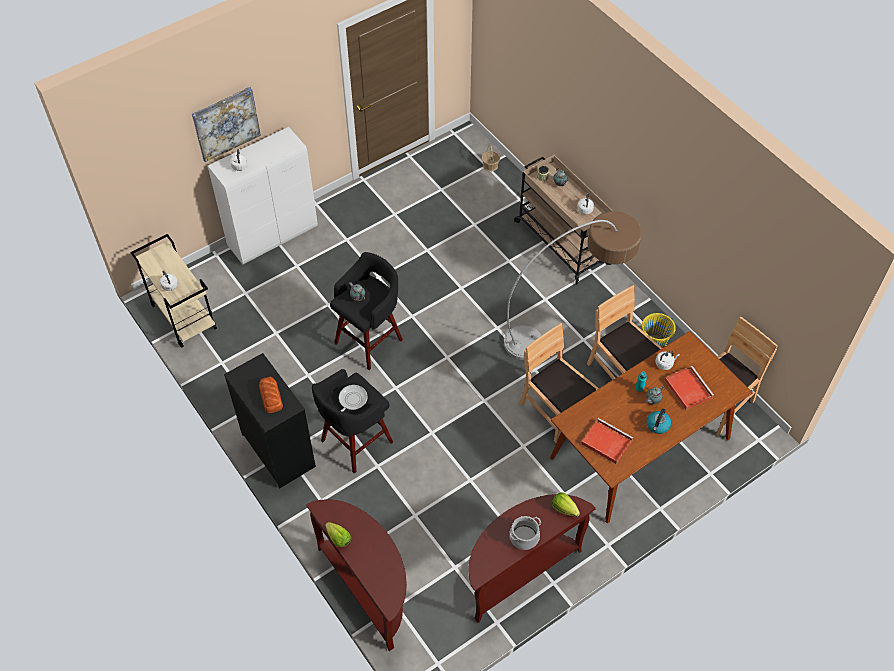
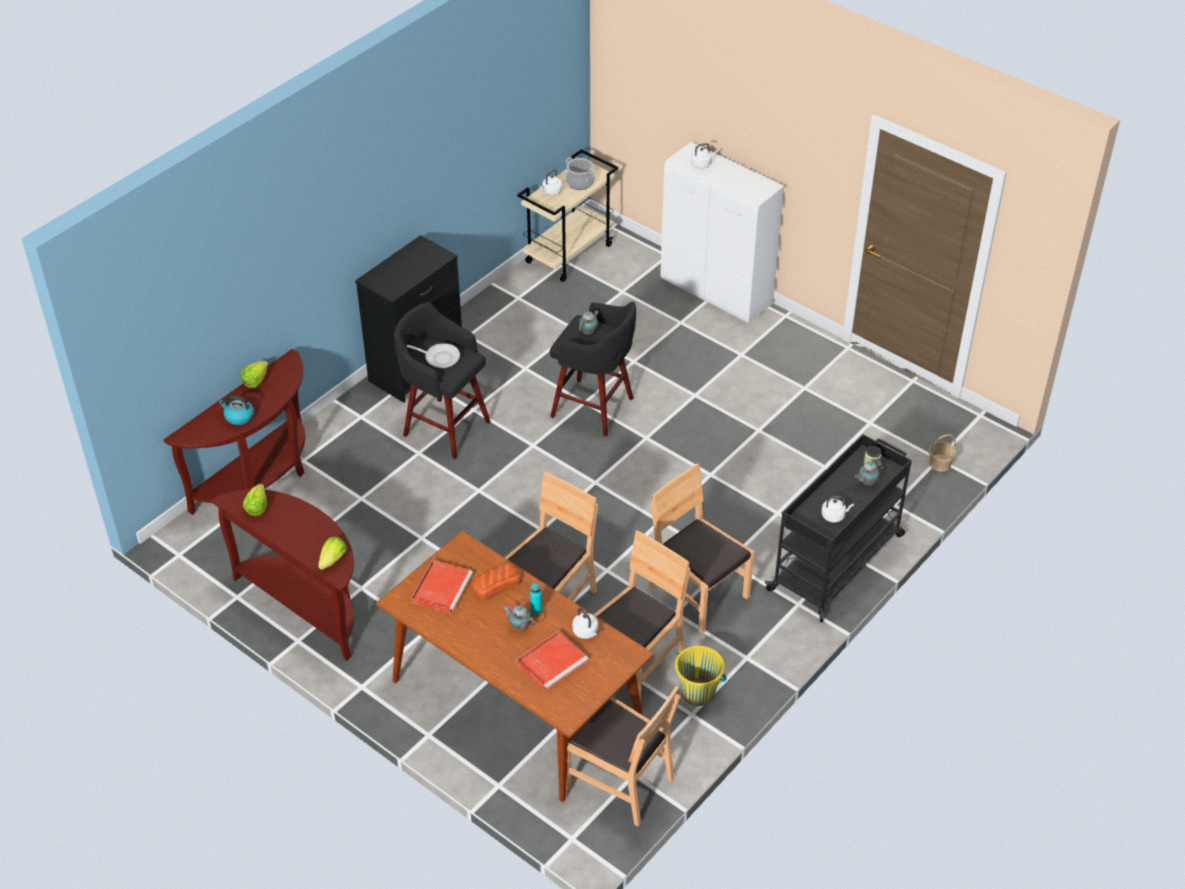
camera: 75 degrees right, 10 degrees down
(226, 123) = (723, 113): picture -> none
(270, 397) = (400, 274): bread -> bread (495, 585)
(493, 555) = (257, 507): none -> lettuce
(524, 537) = (286, 530): cooking pot -> cooking pot (579, 182)
(561, 242) = (837, 561): beige cart -> black cart
(569, 322) = (698, 593): floor lamp -> brown chair
(657, 425) = (482, 637): kettle -> kettle (238, 417)

